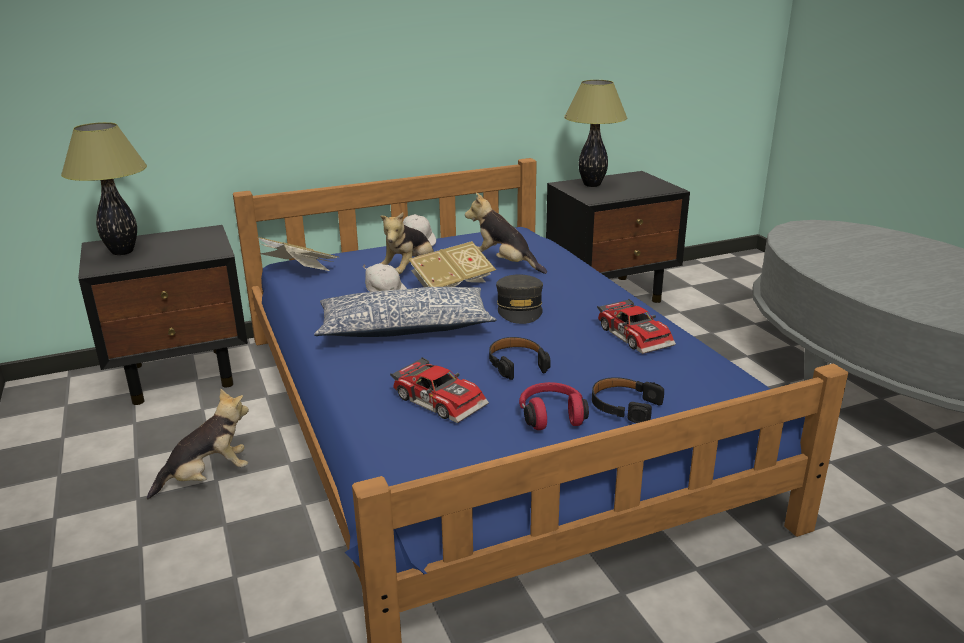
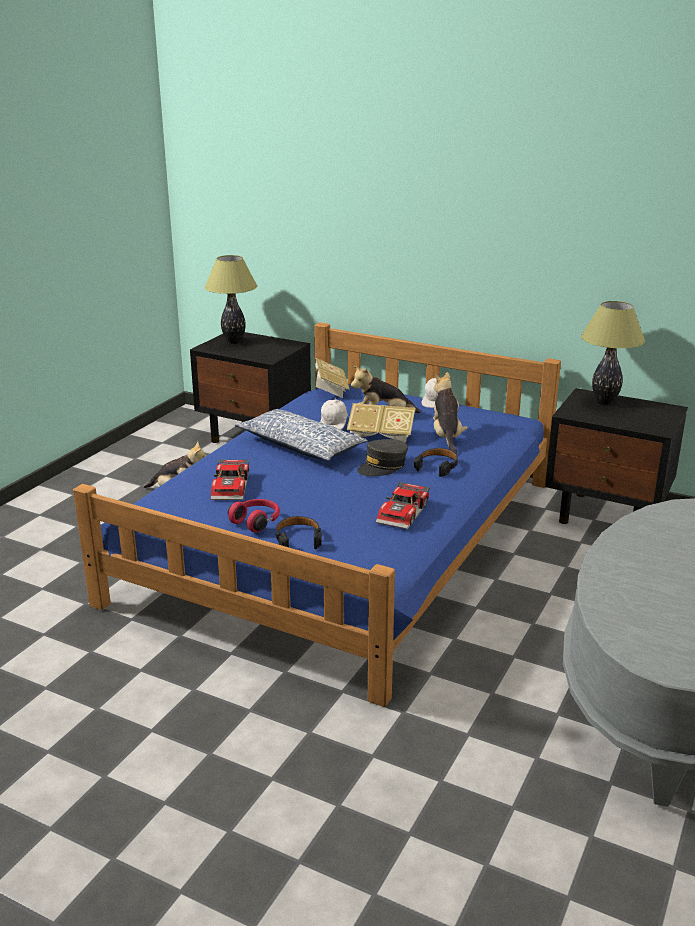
camera: 50 degrees right, 0 degrees up
(516, 364) = (304, 491): black headphones -> black headphones (437, 466)

